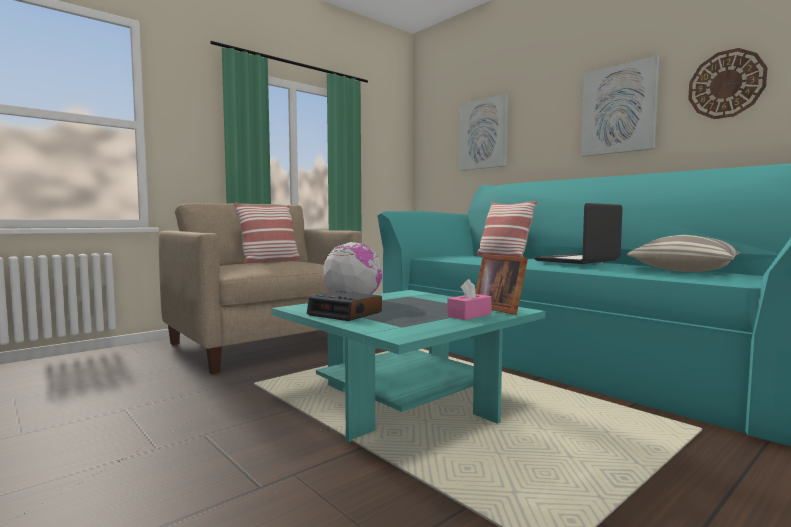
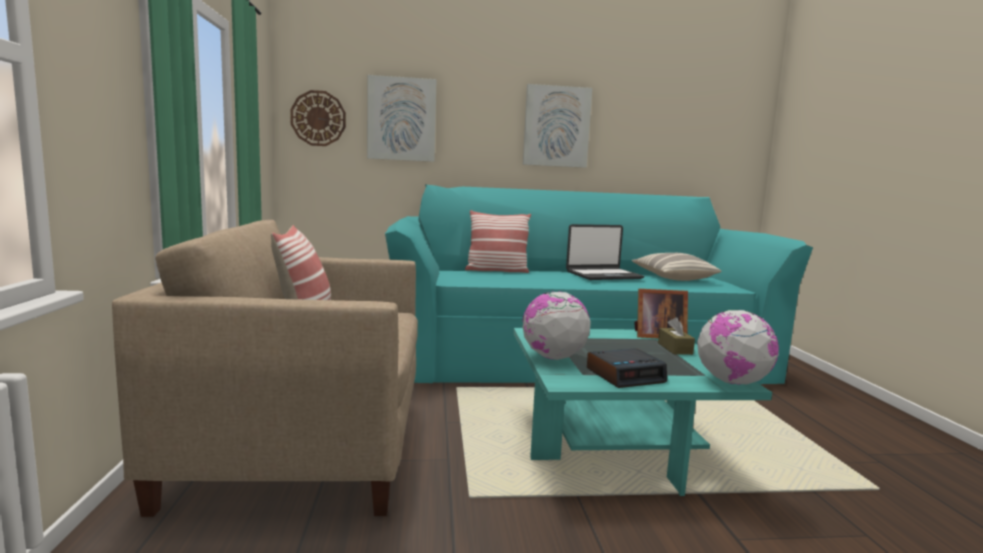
camera: 55 degrees left, 5 degrees up
(400, 333) = (732, 382): none -> globe
(469, 315) = (675, 348): pink tissue box -> brown tissue box
(578, 260) = (603, 275): laptop -> laptop turned 105 degrees counterclockwise
(726, 84) = (636, 126): wall clock -> wall clock (318, 118)

